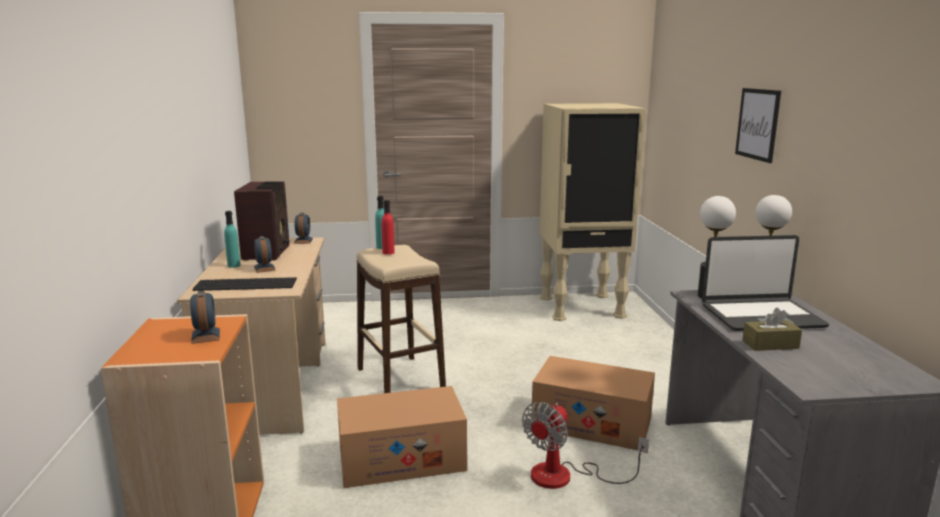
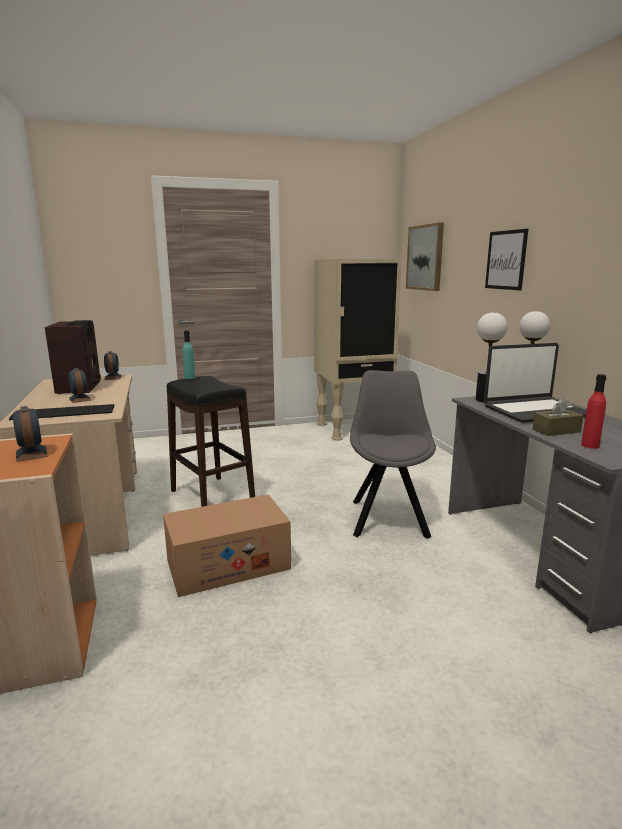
camera: 10 degrees left, 0 degrees up
(234, 265) = (48, 398): turquoise bottle -> none
(388, 252) = (197, 381): red bottle -> red bottle (590, 445)
(400, 379) = (212, 496): beige stool -> black stool
(566, 476) = (379, 564): fan -> none
(591, 423) = (388, 518): cardboard box -> grey chair
(677, 106) = (425, 257): none -> picture

